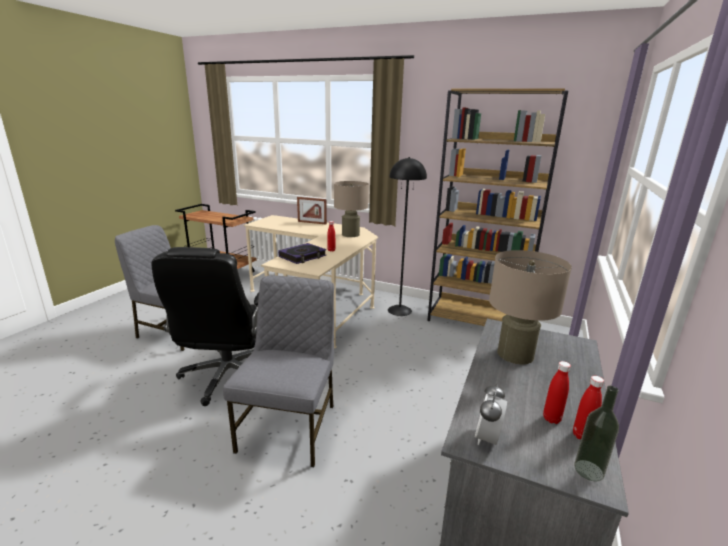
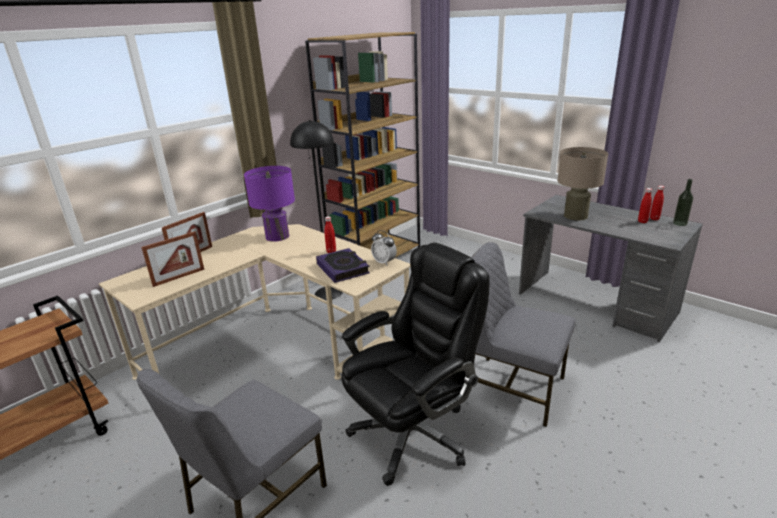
camera: 70 degrees left, 5 degrees up
(227, 376) = (413, 433): black office chair -> black office chair turned 60 degrees counterclockwise
(281, 225) = (179, 277): none -> picture frame
(350, 234) = (277, 236): beige table lamp -> purple table lamp
(487, 438) = (665, 238): alarm clock -> alarm clock (384, 262)

